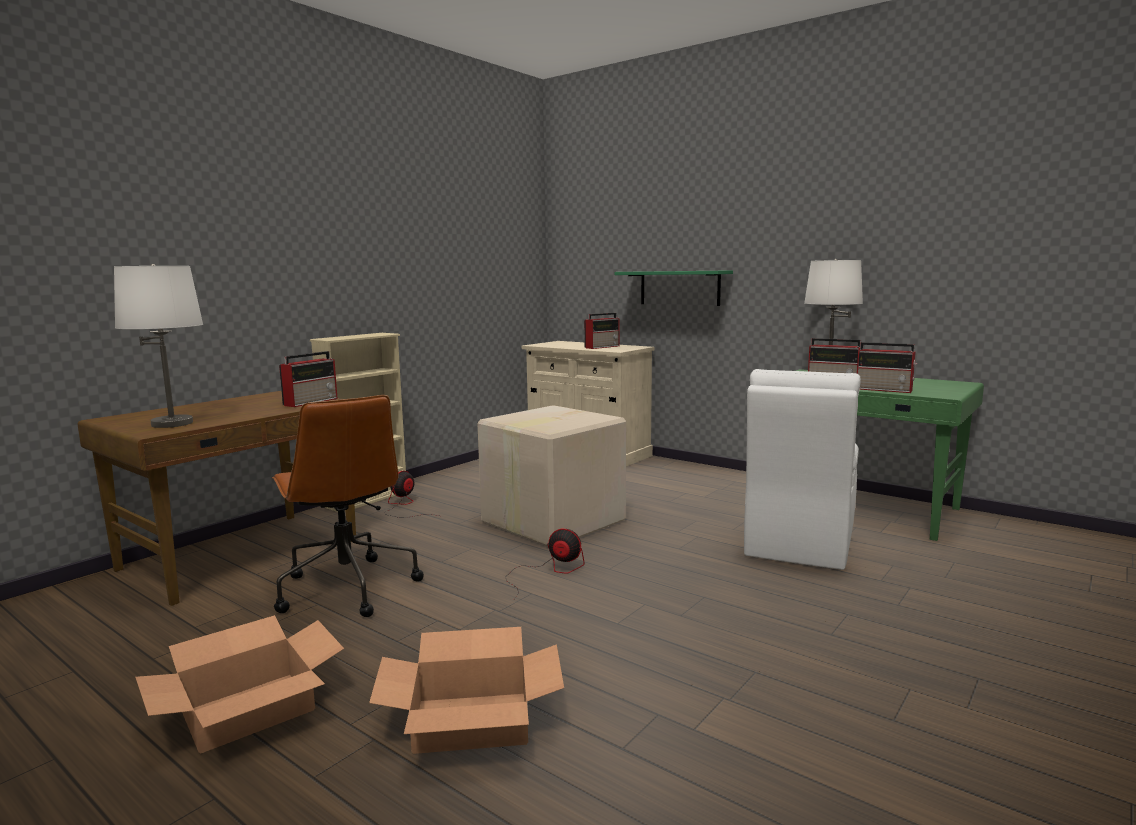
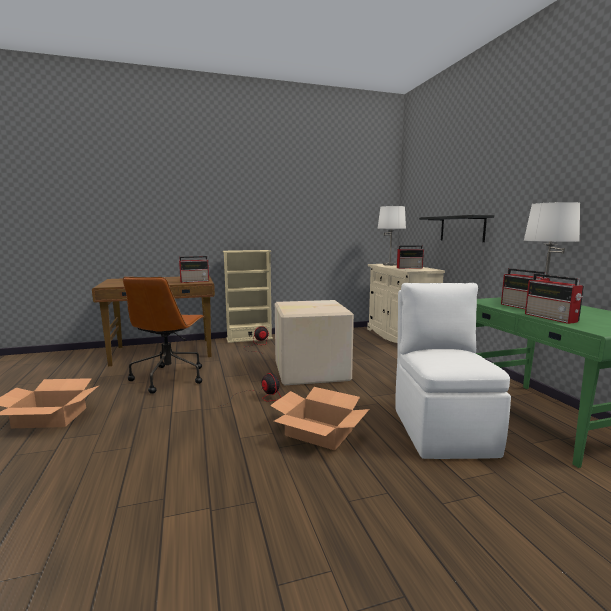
camera: 35 degrees right, 0 degrees up
(172, 423) = (122, 283): white table lamp -> white table lamp (390, 265)
(471, 722) = (94, 459): cardboard box -> cardboard box (319, 433)
(679, 288) = (462, 228): green shelf -> black shelf
(798, 543) = (442, 429): white chair -> white chair turned 120 degrees clockwise

